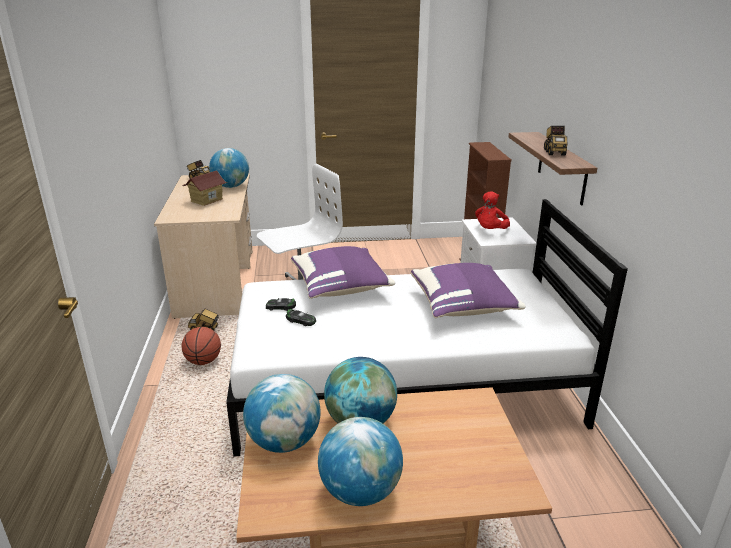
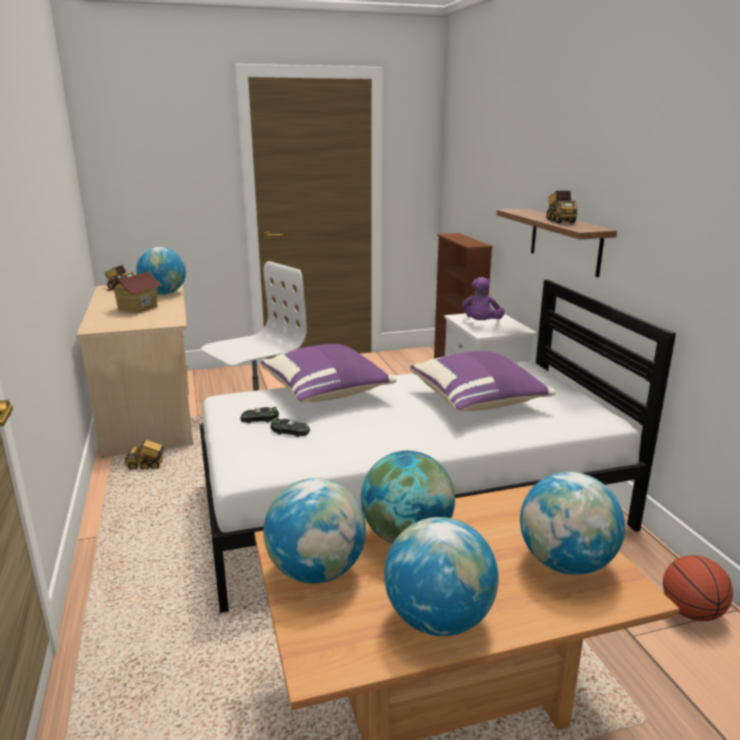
camera: 10 degrees left, 5 degrees down
(203, 361) = (153, 503): basketball -> basketball (691, 612)
(476, 459) = (565, 563): none -> globe
(490, 231) = (481, 324): red plush toy -> purple plush toy

